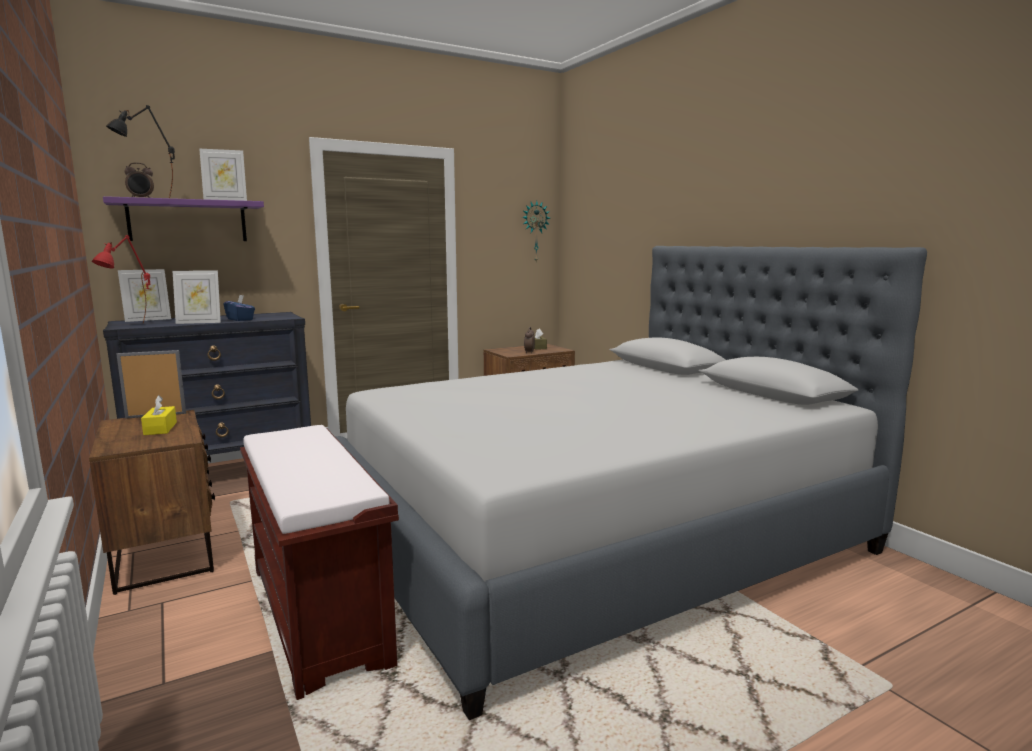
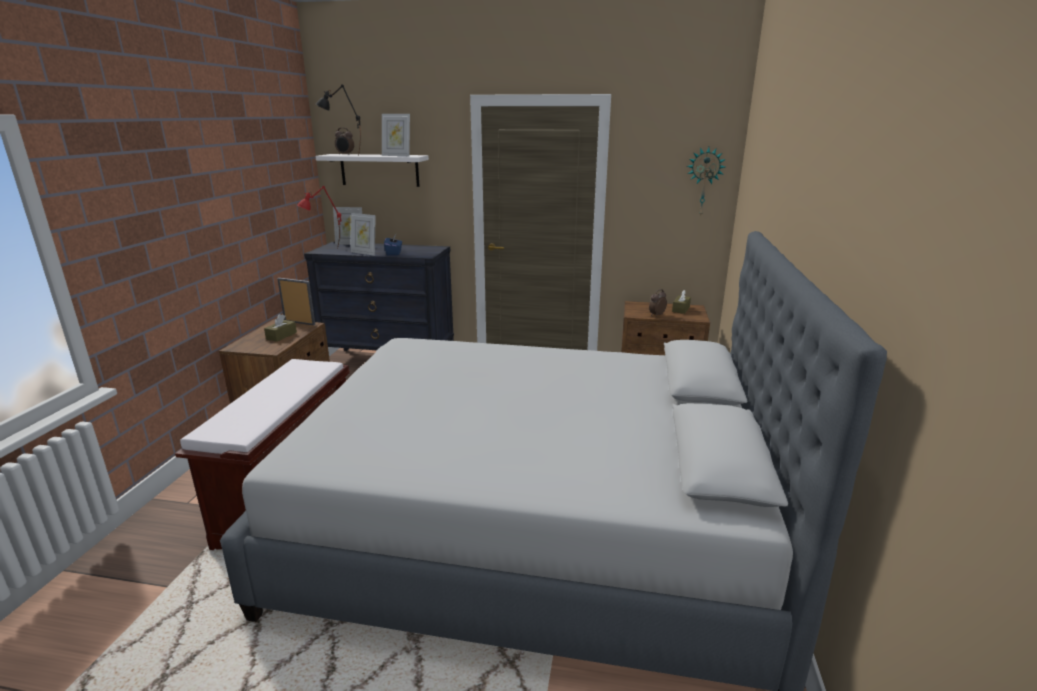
camera: 40 degrees right, 10 degrees up
(160, 428) = (281, 336): yellow tissue box -> brown tissue box
(188, 221) = (379, 170): purple shelf -> white shelf

